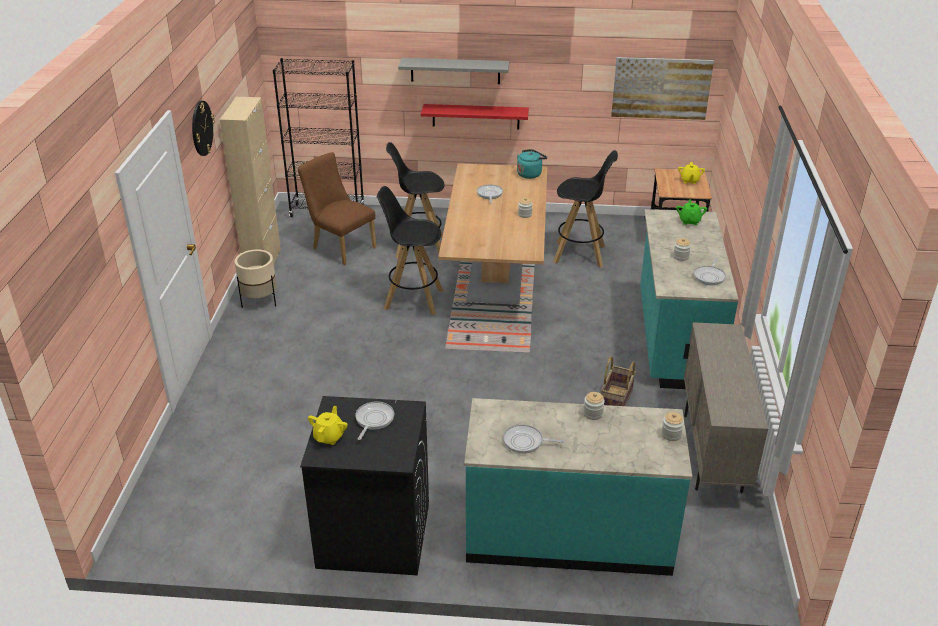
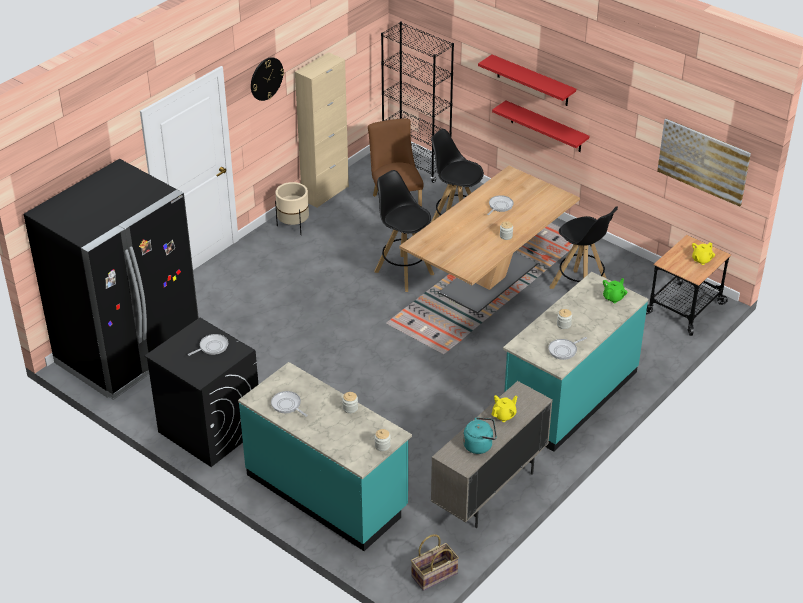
camera: 35 degrees right, 5 degrees up
(191, 497) = (129, 352): none -> black fridge
(329, 437) = (177, 345): yellow teapot -> yellow teapot (504, 415)
(455, 70) = (532, 81): grey shelf -> red shelf
(530, 174) = (556, 199): turquoise kettle -> turquoise kettle (479, 445)
(616, 400) = (466, 420): basket -> basket (434, 575)

